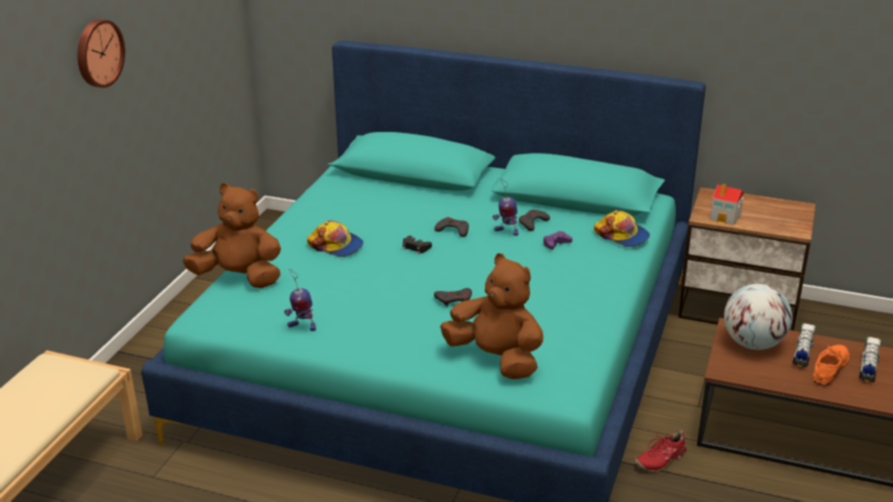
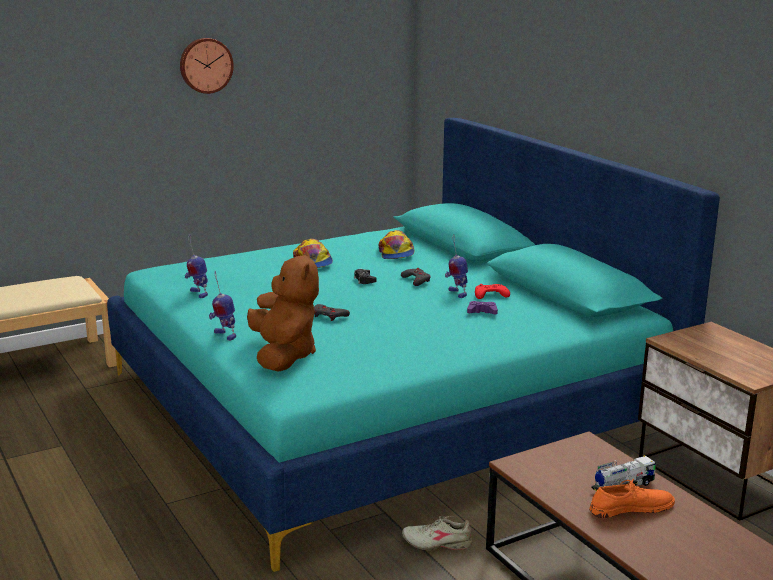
camera: 40 degrees right, 10 degrees down
(239, 278) = (217, 259): brown plush toy -> none
(411, 361) = (224, 335): none -> toy robot
(532, 223) = (490, 295): grey game controller -> red game controller
(622, 235) = (552, 324): cap -> cap (396, 253)
(660, 459) = (437, 543): red shoe -> beige shoe
(725, 217) = (691, 347): toy house -> none
(753, 344) = (584, 460): globe -> none
(868, 368) = (675, 525): toy truck -> none

